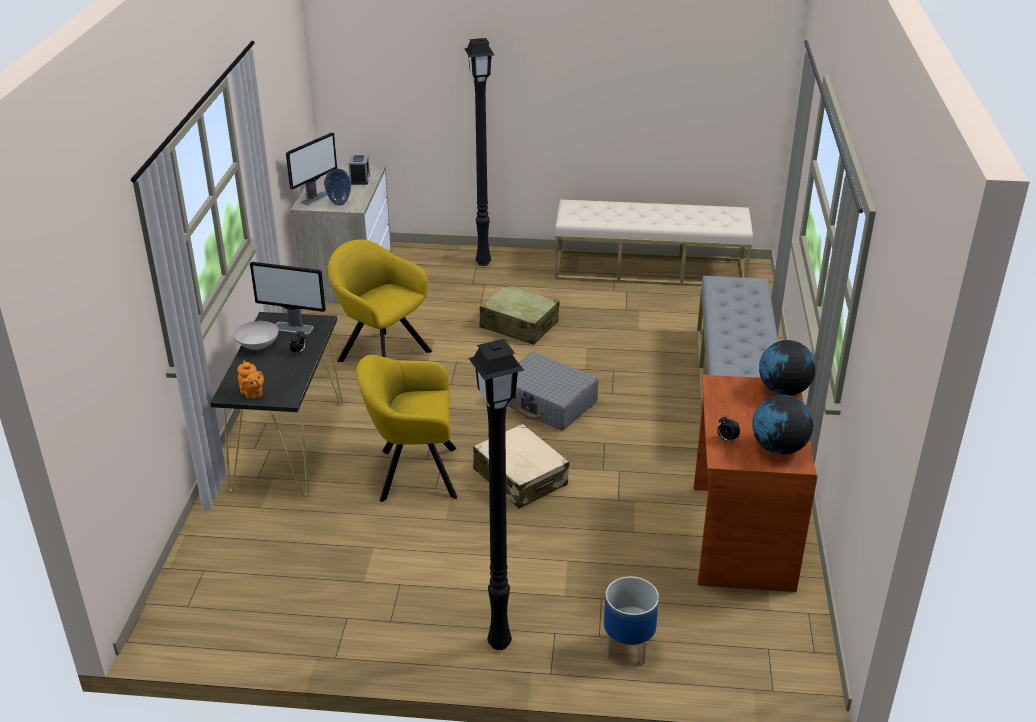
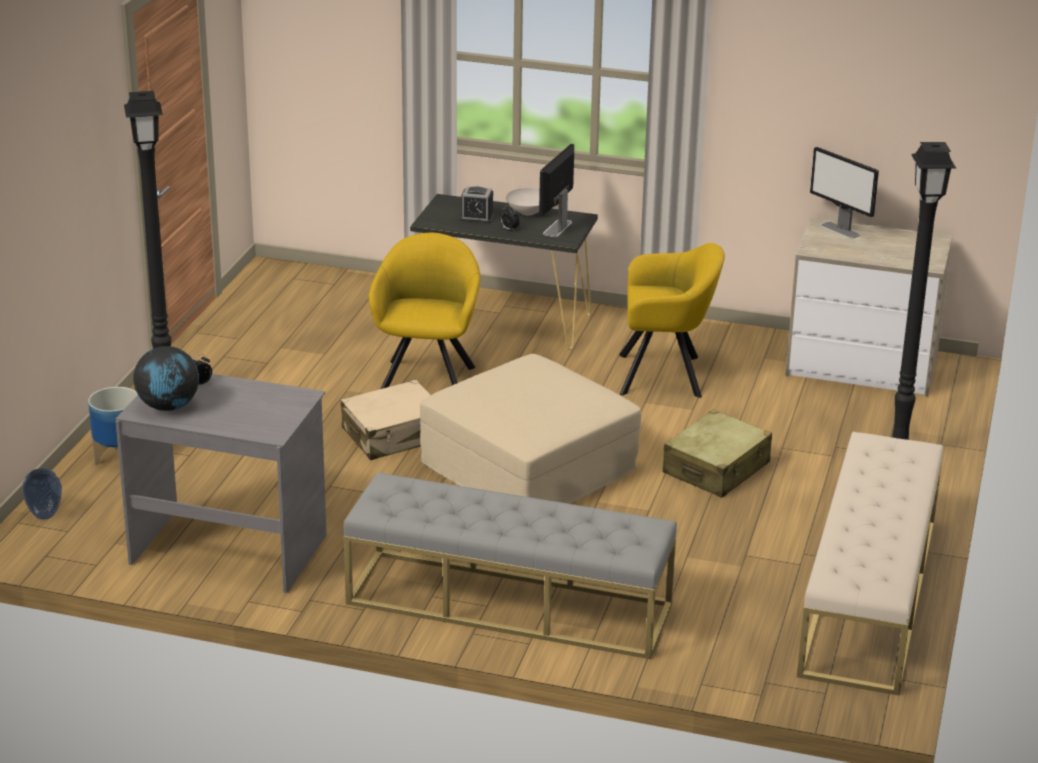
camera: 100 degrees right, 5 degrees down
(252, 394) = (442, 209): orange teapot -> none
(339, 202) = (826, 242): vase -> vase (45, 515)
(360, 179) = (898, 257): alarm clock -> alarm clock (477, 217)
(381, 354) = (666, 376): yellow armchair -> yellow armchair turned 45 degrees clockwise
(547, 402) = (530, 467): grey suitcase -> beige ottoman
(740, 537) = (230, 548): brown desk -> grey desk
(783, 390) = (266, 430): globe -> none

